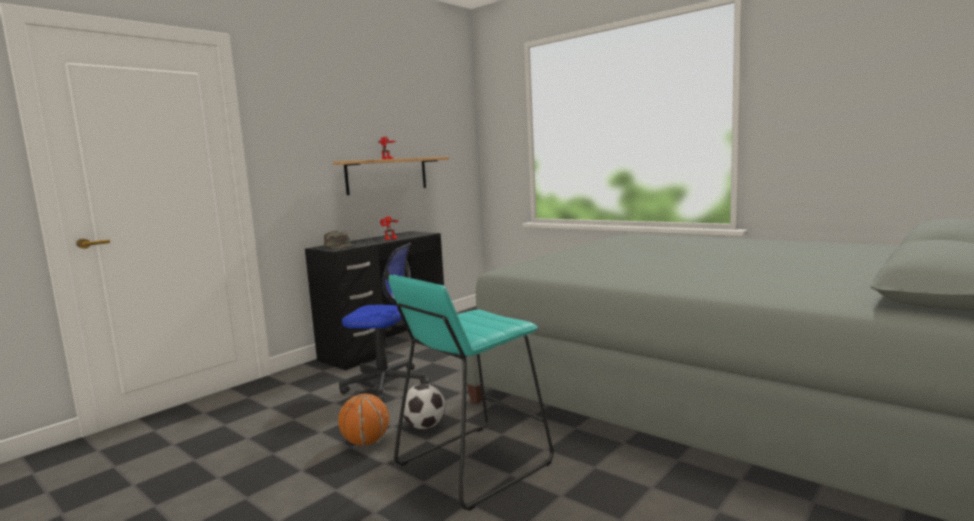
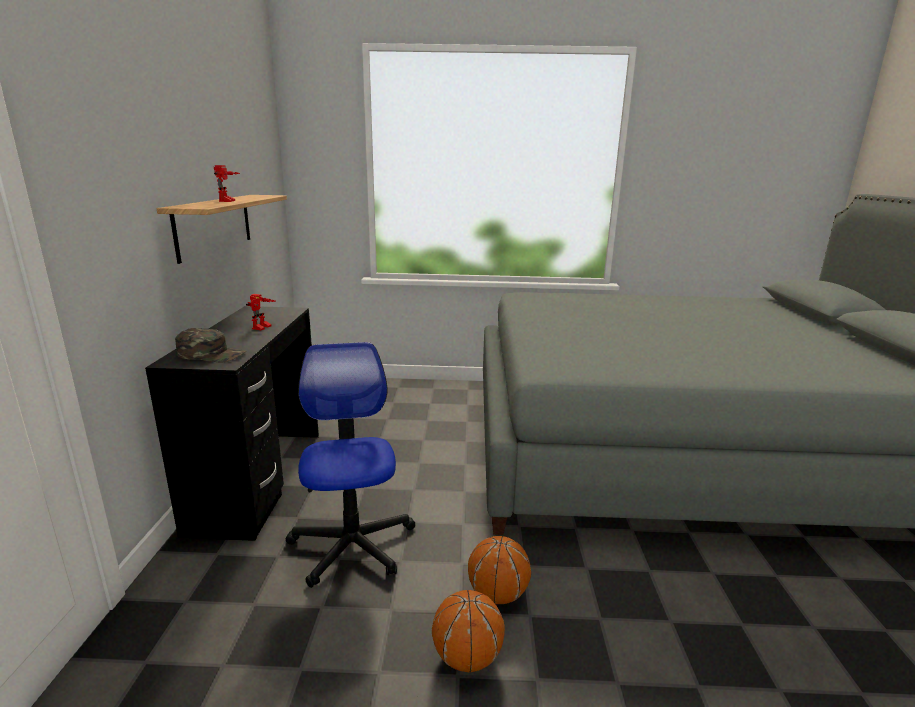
camera: 40 degrees left, 10 degrees up
(386, 384) = (352, 544): office chair -> office chair turned 75 degrees counterclockwise
(424, 426) = (497, 594): football -> basketball
(473, 463) = (622, 625): turquoise stool -> none

